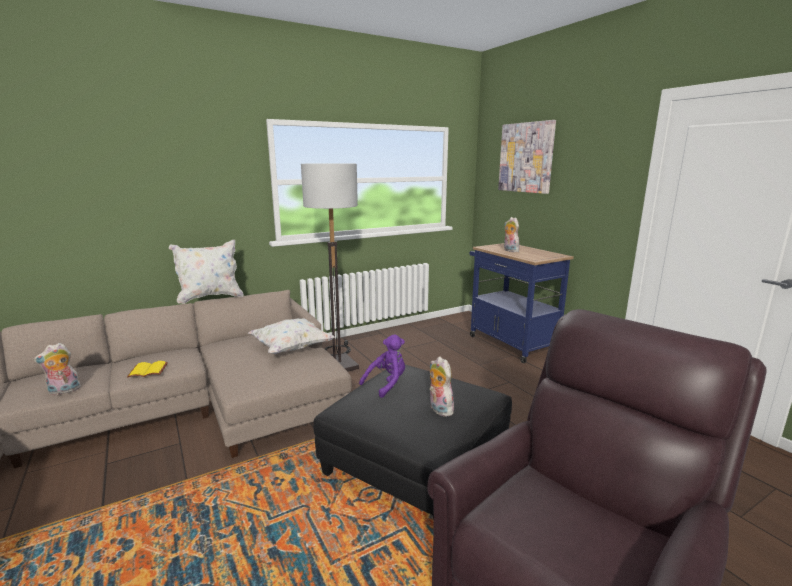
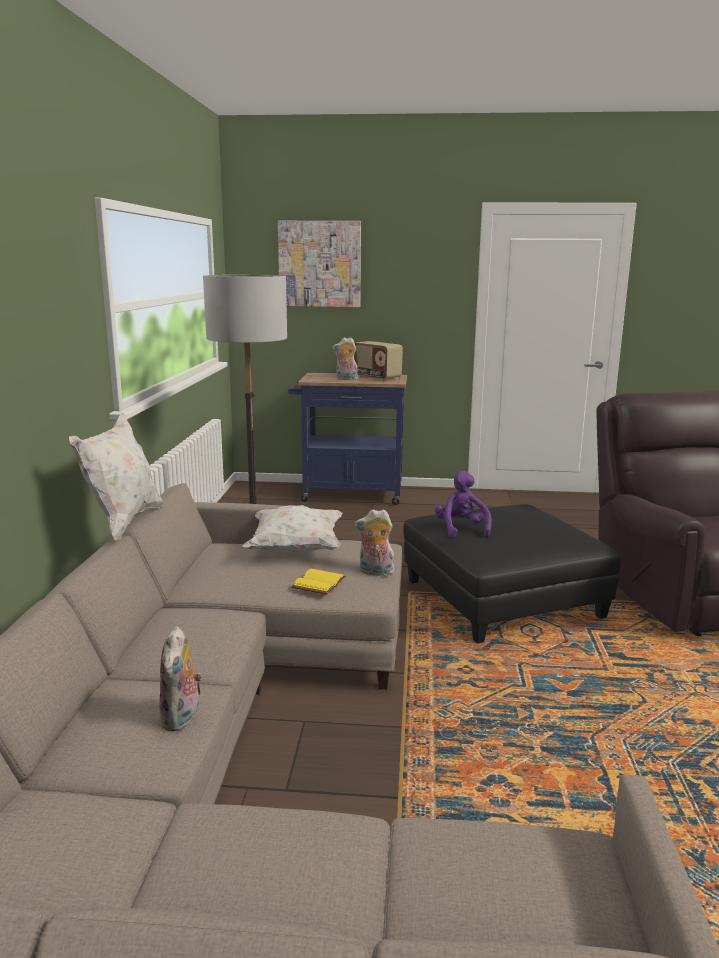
camera: 55 degrees left, 0 degrees up
(149, 370) = (215, 641): yellow book -> yellow book (318, 583)
(439, 409) = (535, 525): plush toy -> plush toy (375, 572)
(536, 254) = (375, 377): none -> radio

